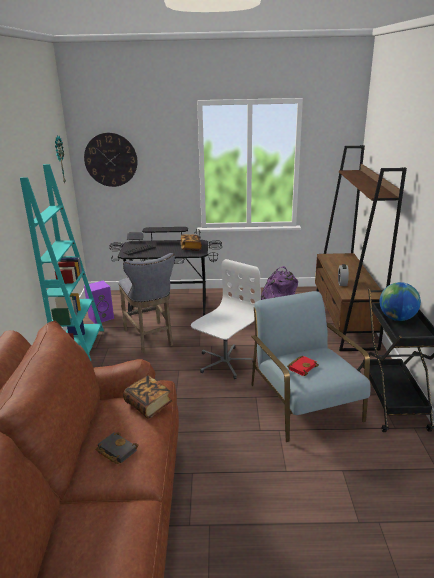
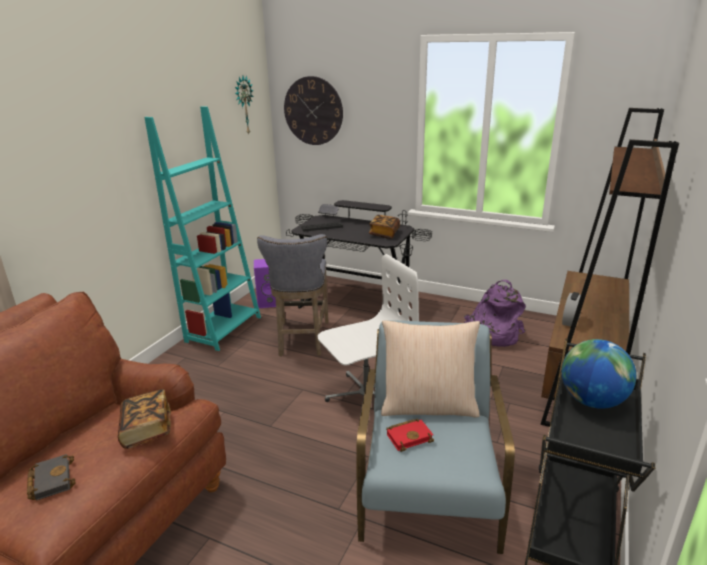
camera: 25 degrees right, 0 degrees up
(296, 349) = (428, 406): none -> beige pillow

